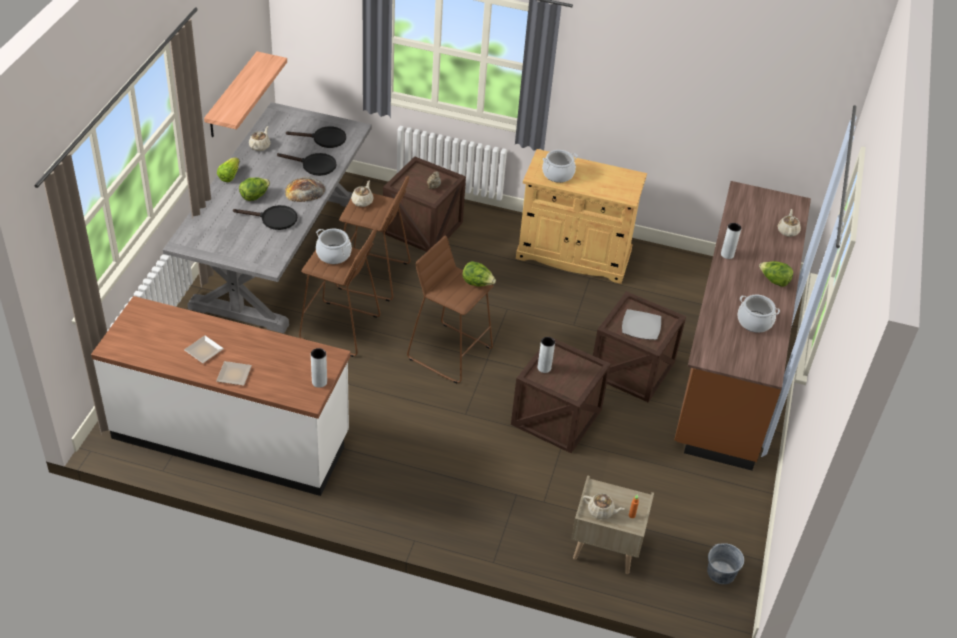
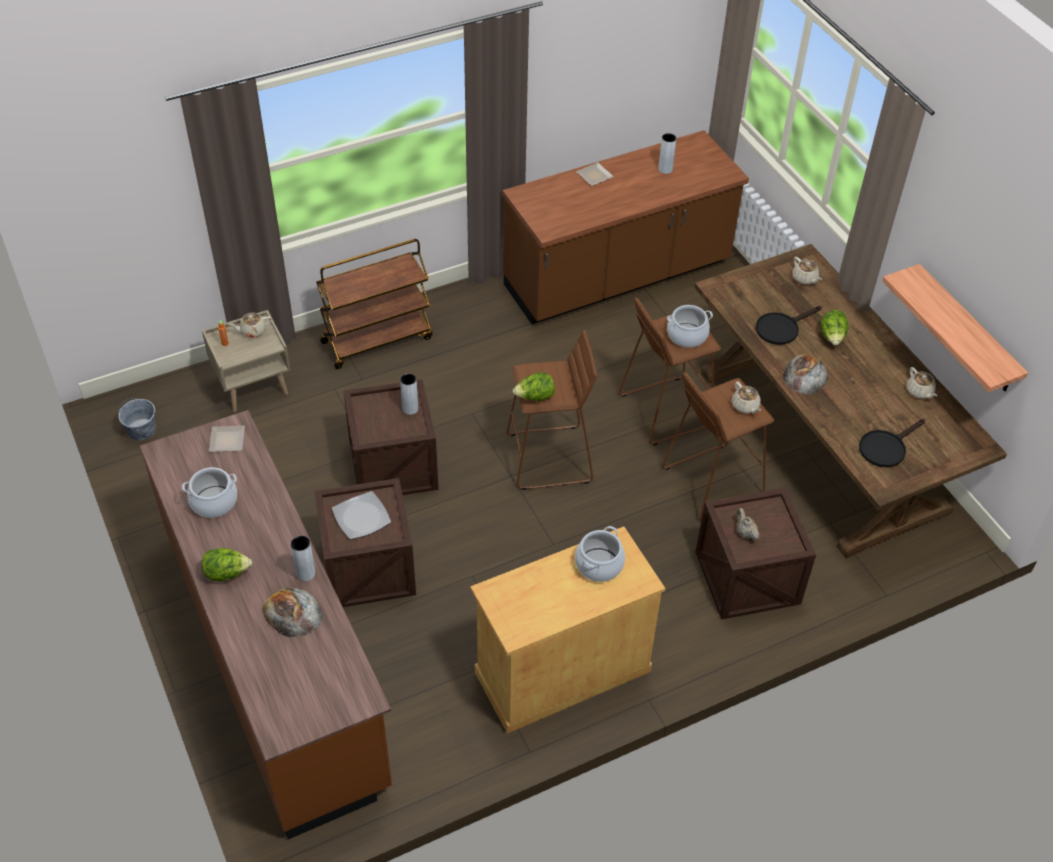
camera: 140 degrees right, 5 degrees up
(204, 350) = (640, 177): plate -> plate (228, 441)
(229, 176) = (885, 341): lettuce -> none
(231, 436) = (618, 277): white counter -> brown counter
(279, 253) = (819, 440): grey dining table -> brown dining table
(314, 165) = (843, 408): black frying pan -> none
(319, 382) = (531, 208): grey vase -> grey vase (665, 169)
(471, 520) = (377, 339): none -> brown cart
(749, 242) = (292, 612): none -> bread
(787, 231) = (258, 669): beige teapot -> beige teapot (805, 278)

